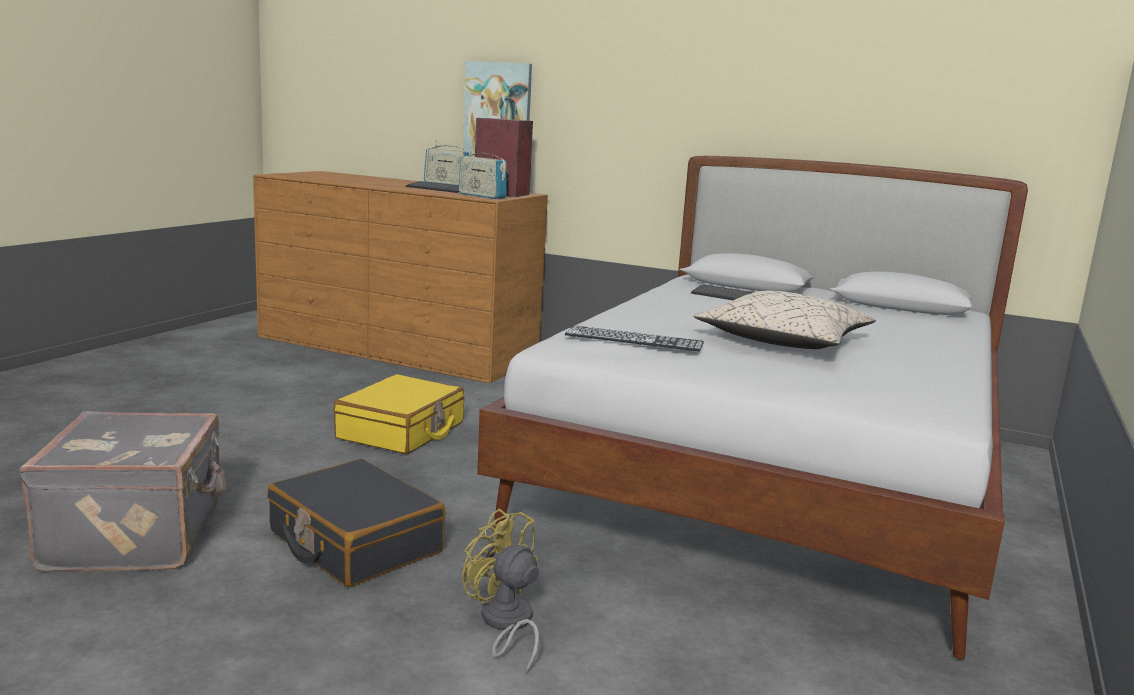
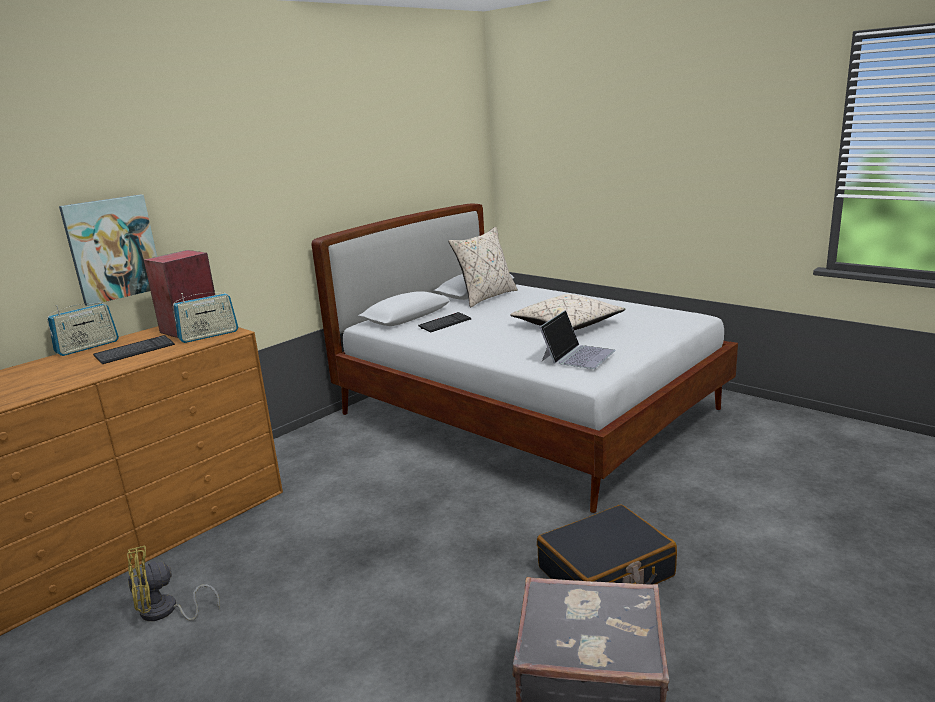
camera: 70 degrees left, 5 degrees up
(401, 431) = (385, 545): yellow suitcase -> none
(505, 624) = (710, 518): yellow fan -> yellow fan (165, 612)
(634, 339) = (578, 355): keyboard -> laptop
(877, 310) = (485, 297): none -> beige pillow

